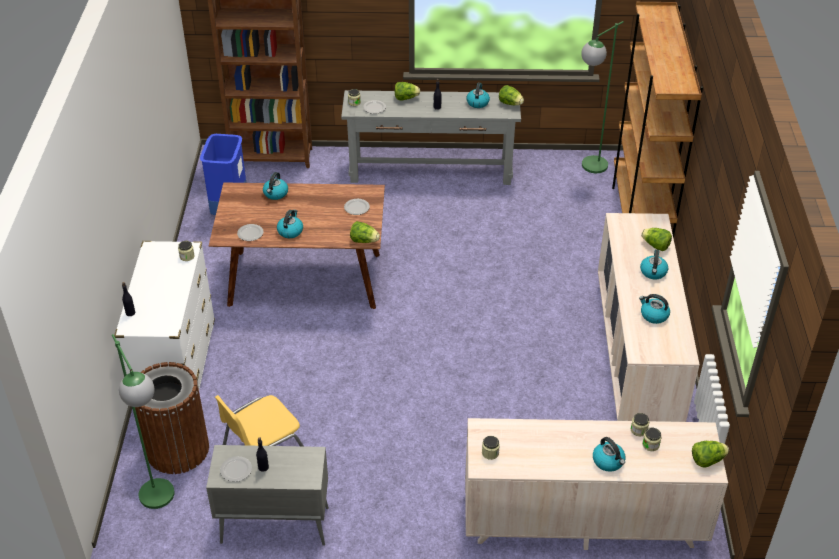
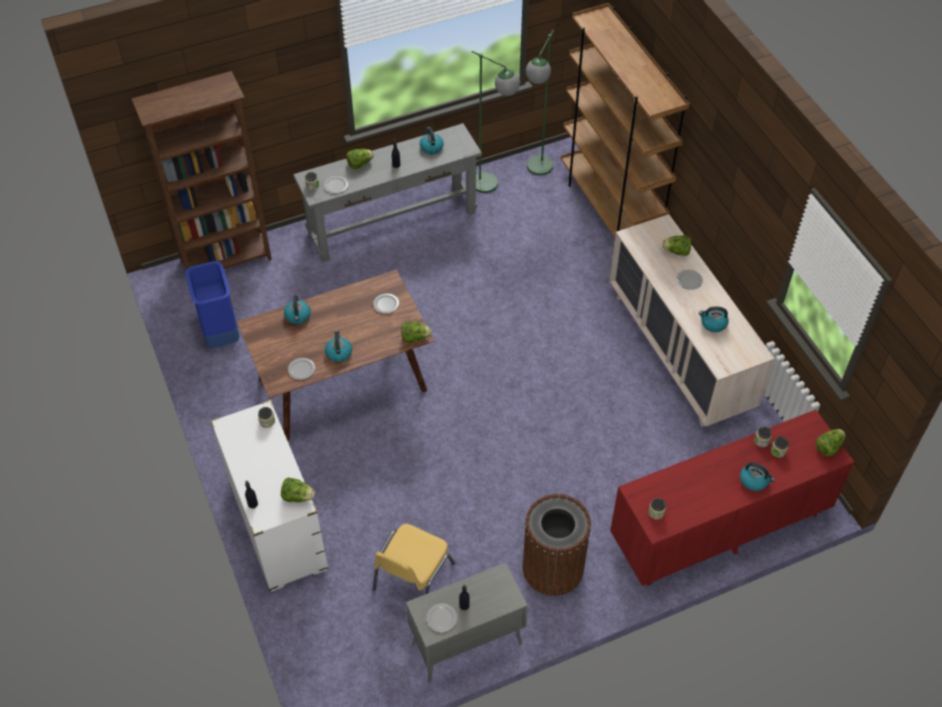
camera: 25 degrees left, 10 degrees up
(161, 503) = (351, 667): green floor lamp -> green floor lamp (492, 187)
(177, 449) = (331, 608): brown trash can -> brown trash can (553, 568)
(510, 103) = (462, 138): lettuce -> lettuce (298, 496)
(582, 520) = (719, 528): beige dresser -> red dresser
(653, 272) = (689, 280): kettle -> plate

